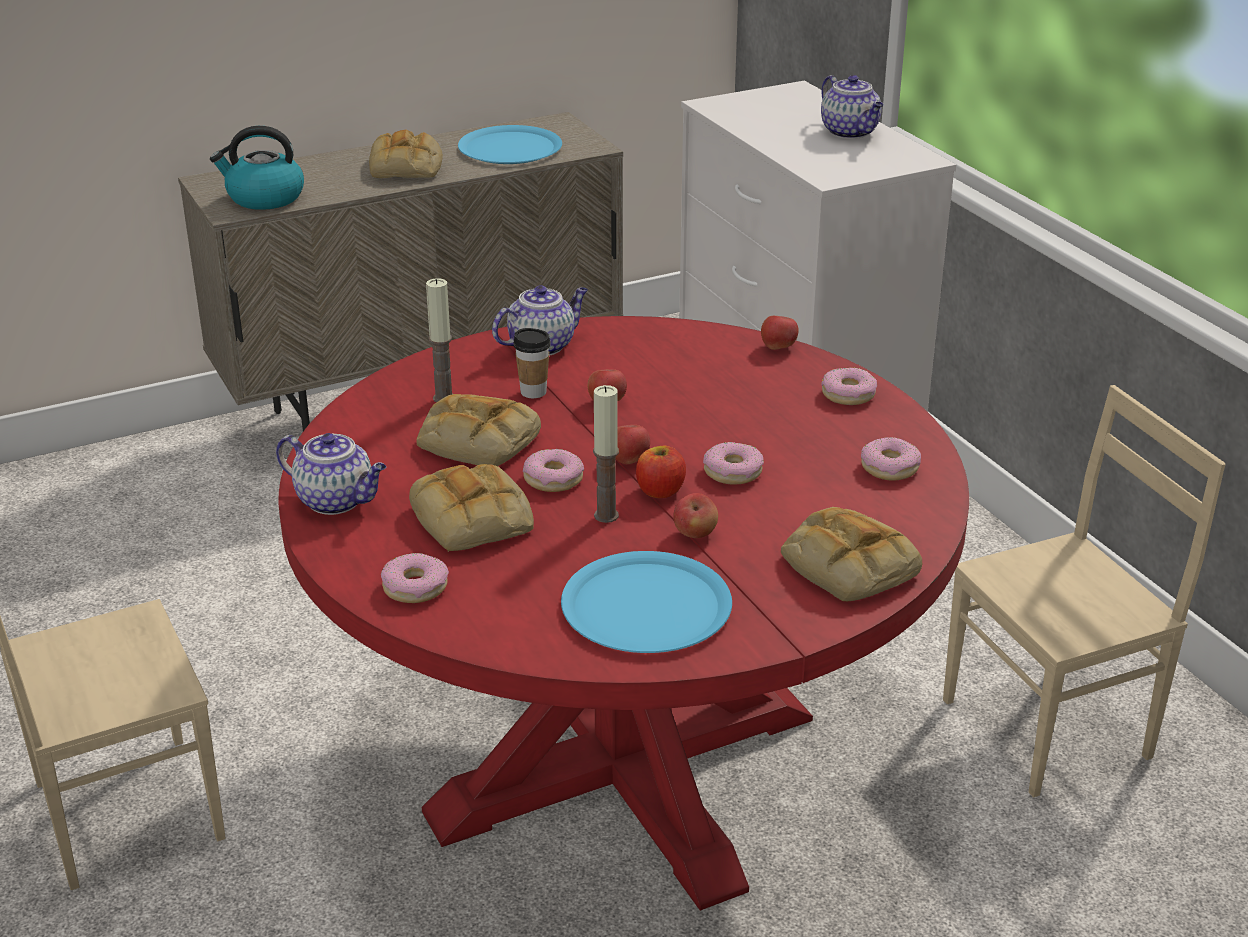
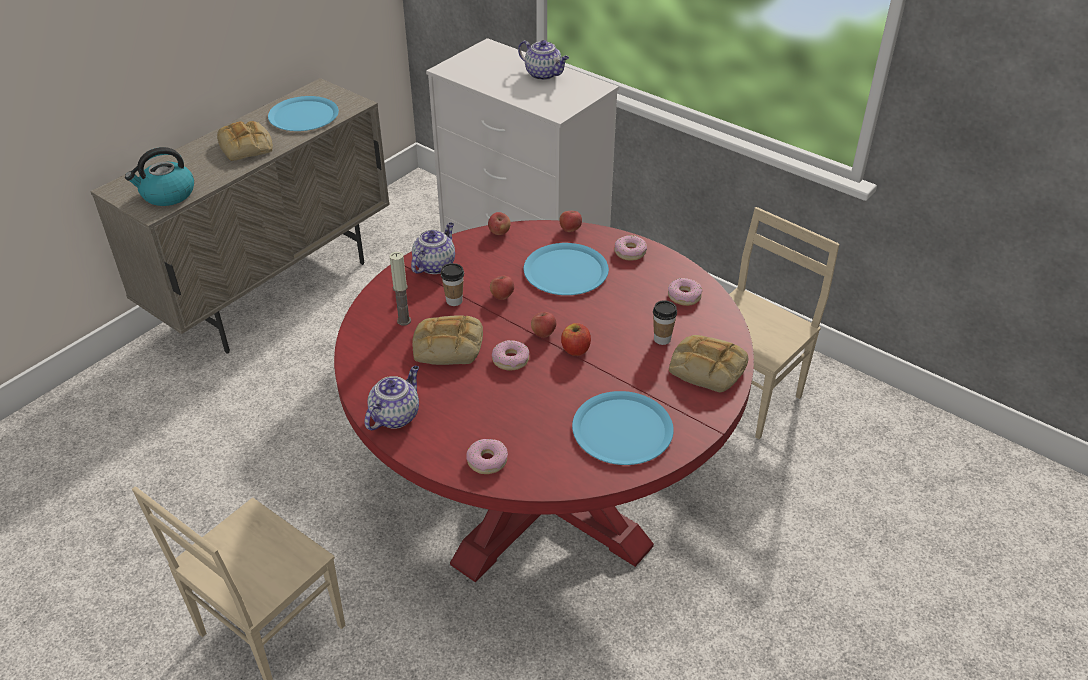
camera: 25 degrees left, 10 degrees up
(337, 501) = (395, 415): teapot -> teapot turned 60 degrees counterclockwise
(474, 520) = (486, 403): bread -> none
(606, 515) = (558, 376): candle -> none
(695, 534) = (614, 373): apple -> apple (499, 232)
(728, 395) = (566, 271): none -> blue plate
(733, 471) = (605, 324): donut -> none
(807, 511) = (662, 339): none -> cup

